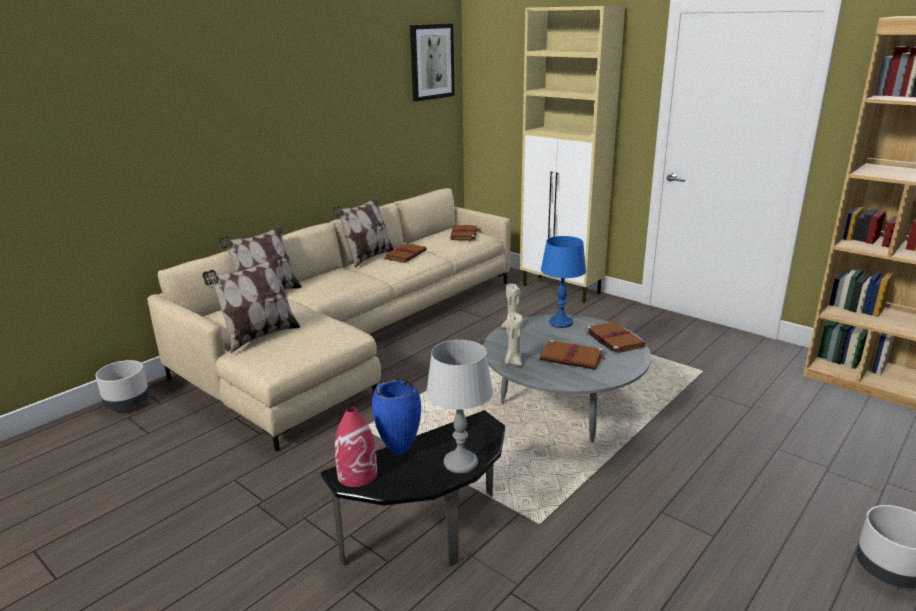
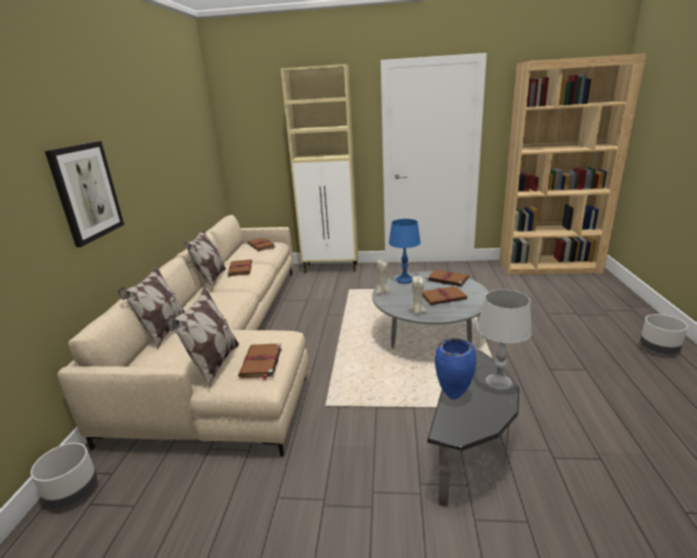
camera: 35 degrees left, 0 degrees up
(292, 349) = (261, 363): none -> brown book
(357, 474) = (455, 426): red vase -> none
(431, 62) = (198, 116): picture -> picture (86, 192)

